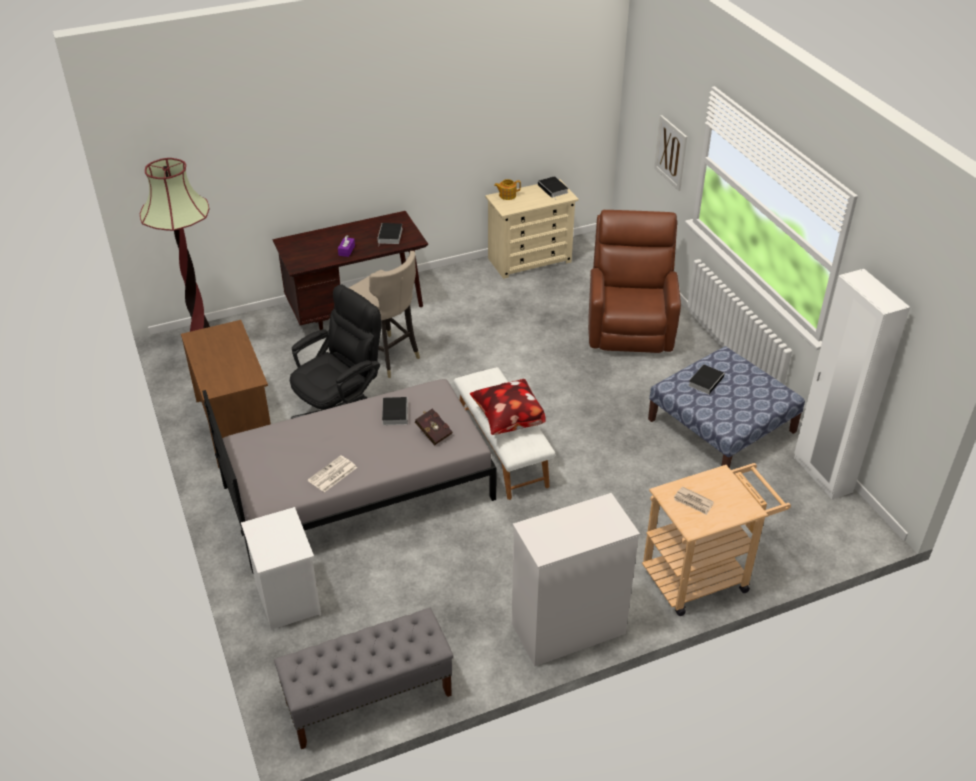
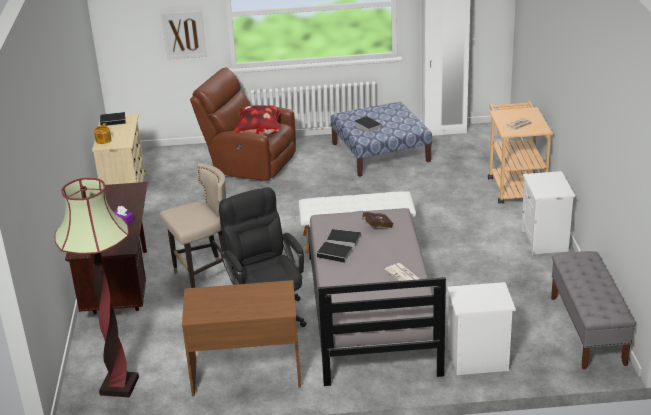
camera: 70 degrees left, 10 degrees down
(390, 236) = (119, 197): book -> book (336, 254)
(507, 421) = (370, 202): pillow -> pillow (259, 133)
(567, 629) = (545, 241): white dresser -> white nightstand

